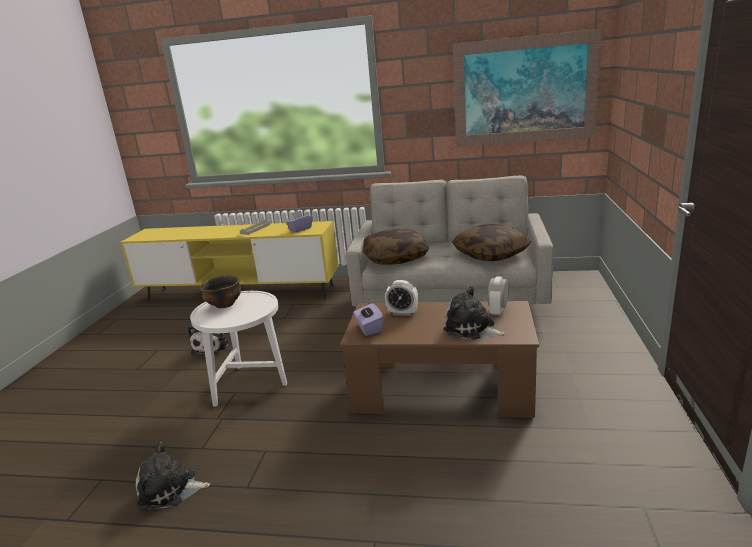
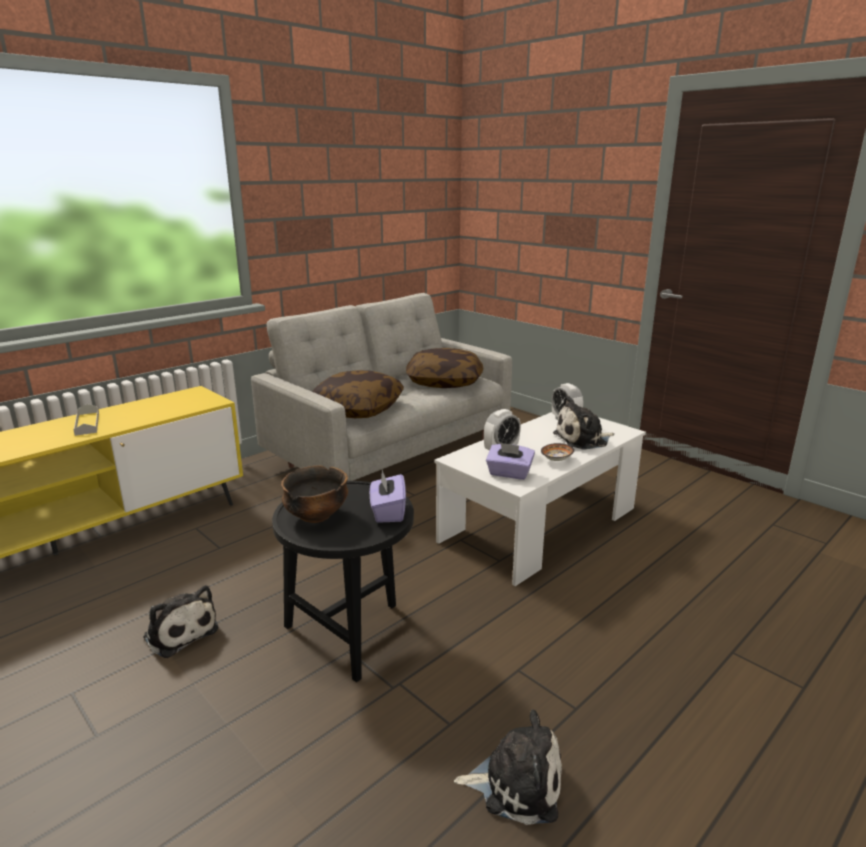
camera: 55 degrees left, 0 degrees up
(171, 490) = (516, 783): plush toy -> plush toy turned 120 degrees counterclockwise
(250, 385) = (350, 632): white side table -> black side table
(300, 229) = (179, 405): purple tissue box -> purple tissue box (388, 512)
(417, 334) = (557, 460): none -> bowl
(442, 389) = (539, 524): brown coffee table -> white coffee table
(524, 91) = (395, 198): picture -> none

